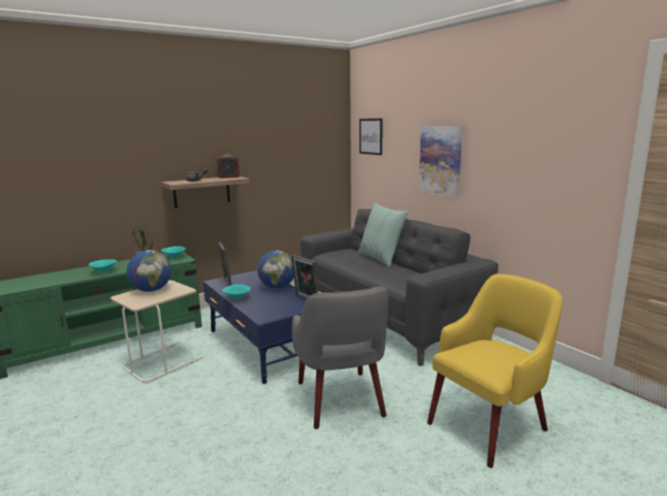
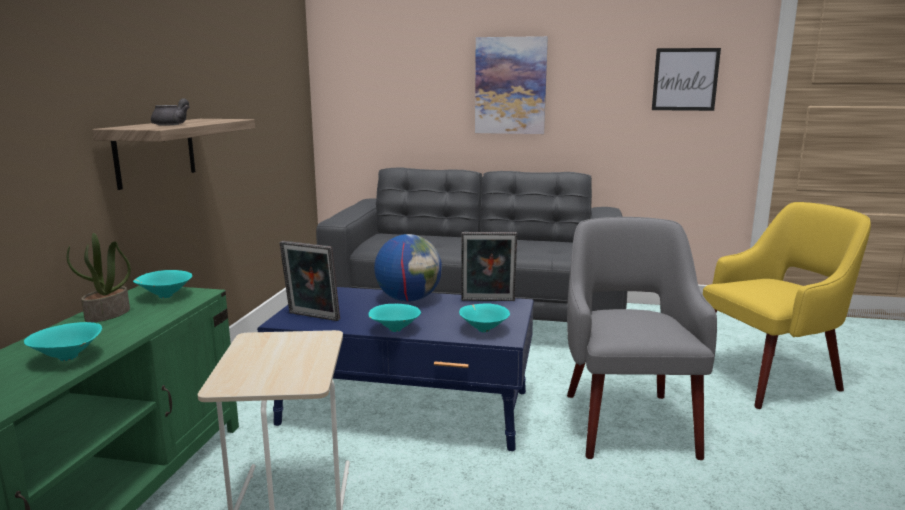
camera: 45 degrees left, 0 degrees up
(152, 290) = (257, 356): globe -> none
(228, 177) = (203, 119): alarm clock -> none
(266, 311) = (483, 329): none -> turquoise bowl
(340, 400) = (627, 422): grey armchair -> grey armchair turned 120 degrees counterclockwise
(371, 136) = (362, 56): picture -> picture (685, 79)
(381, 258) = (452, 236): pillow -> none
(489, 425) = (768, 378): yellow armchair -> yellow armchair turned 60 degrees clockwise

